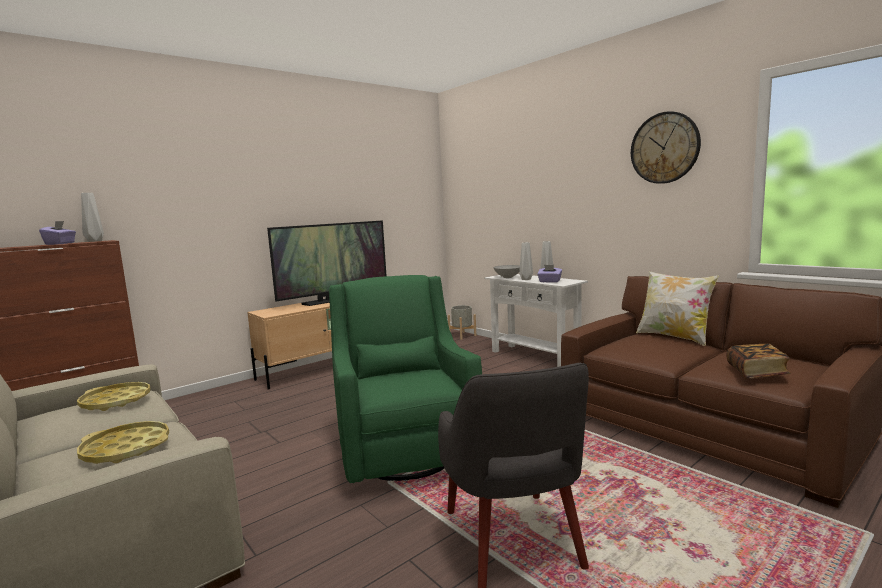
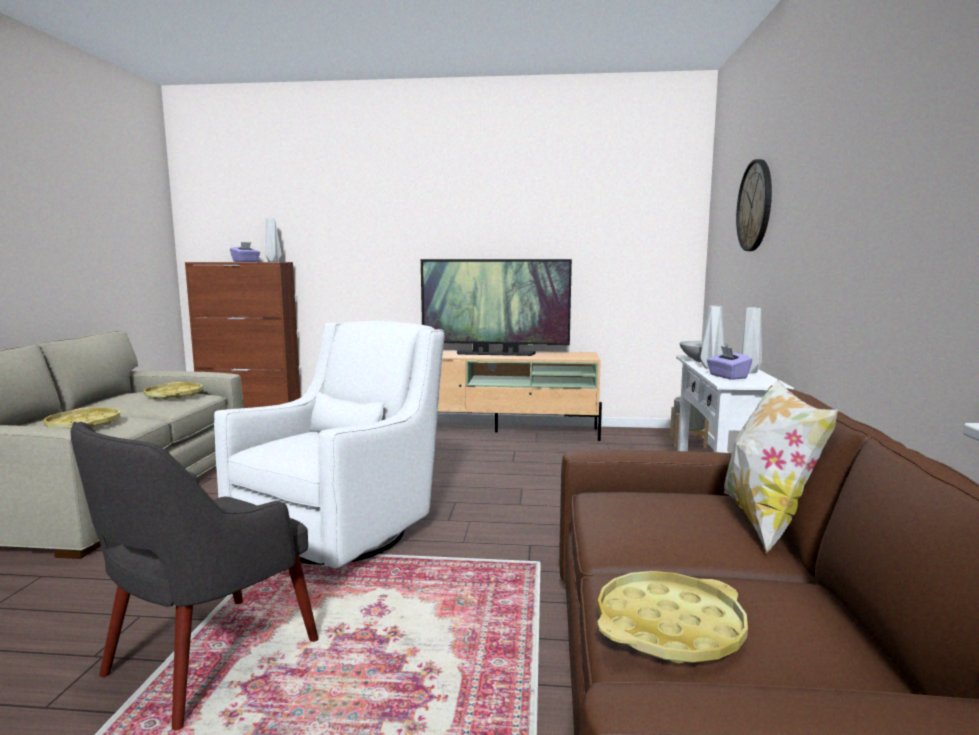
camera: 45 degrees right, 0 degrees up
(405, 450) = (345, 532): green armchair -> white armchair
(664, 148) = (908, 120): wall clock -> wall clock (755, 206)
(756, 373) = (669, 627): book -> yellow tray

